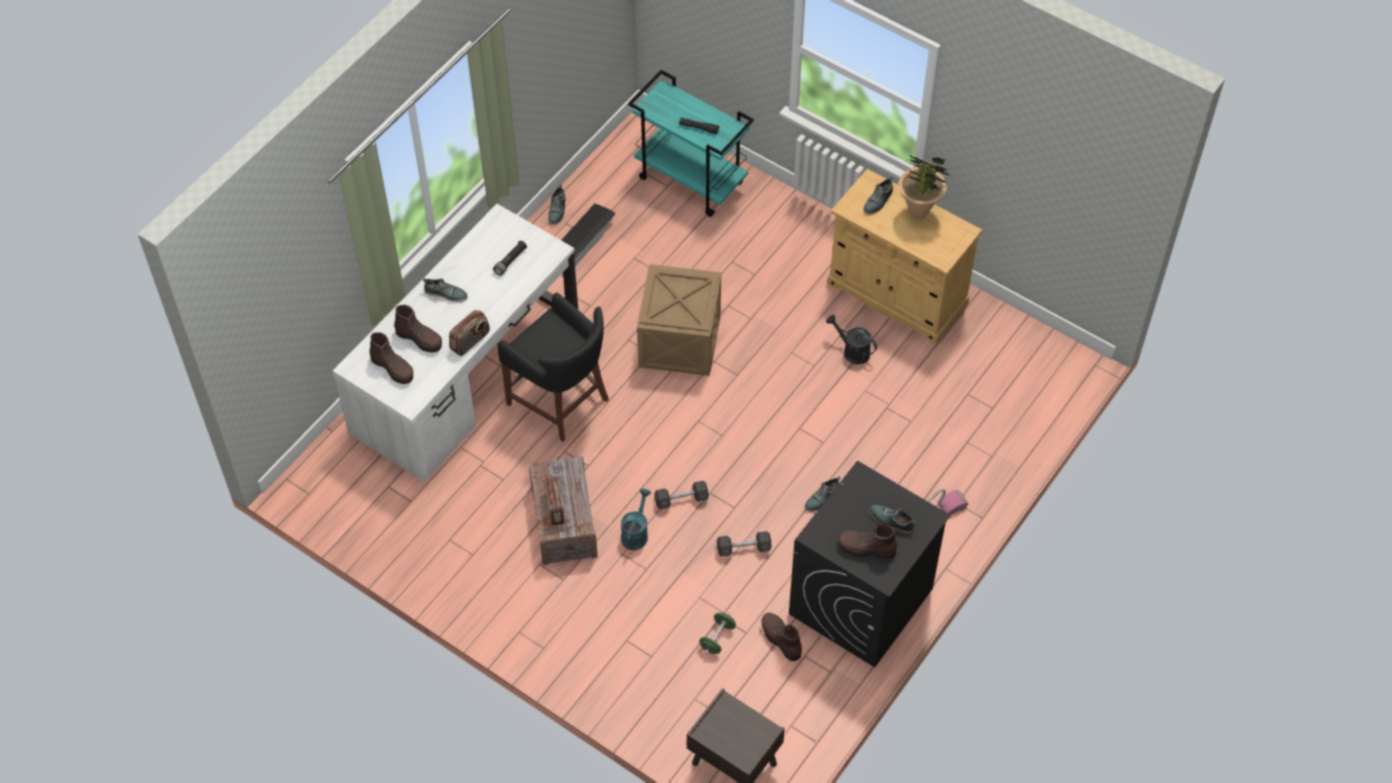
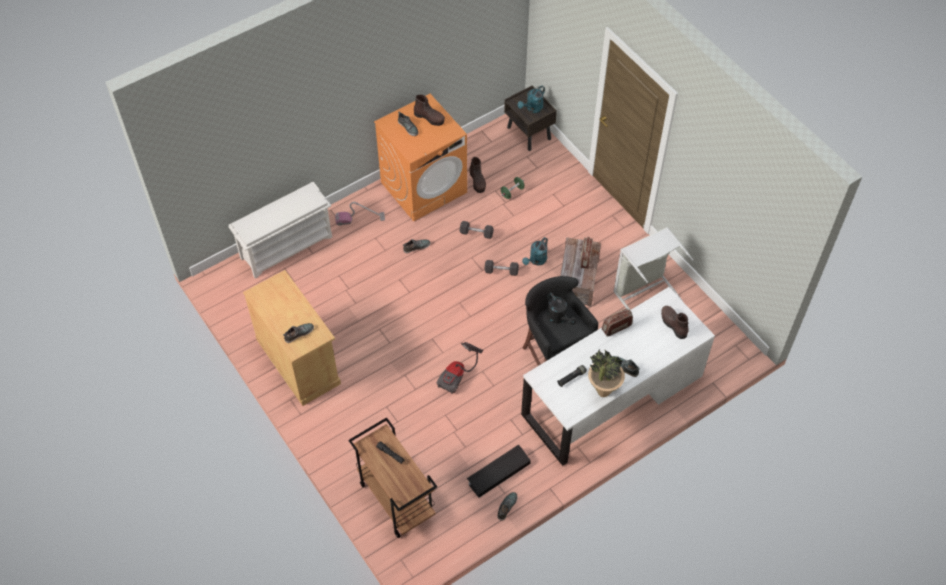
camera: 160 degrees left, 0 degrees up
(419, 339) = (650, 339): brown boot -> none
(460, 534) = (643, 291): none -> grey laundry basket
(680, 340) = (459, 374): crate -> vacuum cleaner
(692, 180) = (396, 499): turquoise cart -> brown cart
(729, 727) = (532, 108): none -> turquoise watering can
(852, 351) = (350, 331): black watering can -> black watering can (559, 318)
(860, 602) = (424, 187): black washing machine -> orange washing machine
(918, 214) = (277, 315): potted plant -> potted plant (603, 392)
(1009, 440) = (287, 246): none -> white shoe rack

